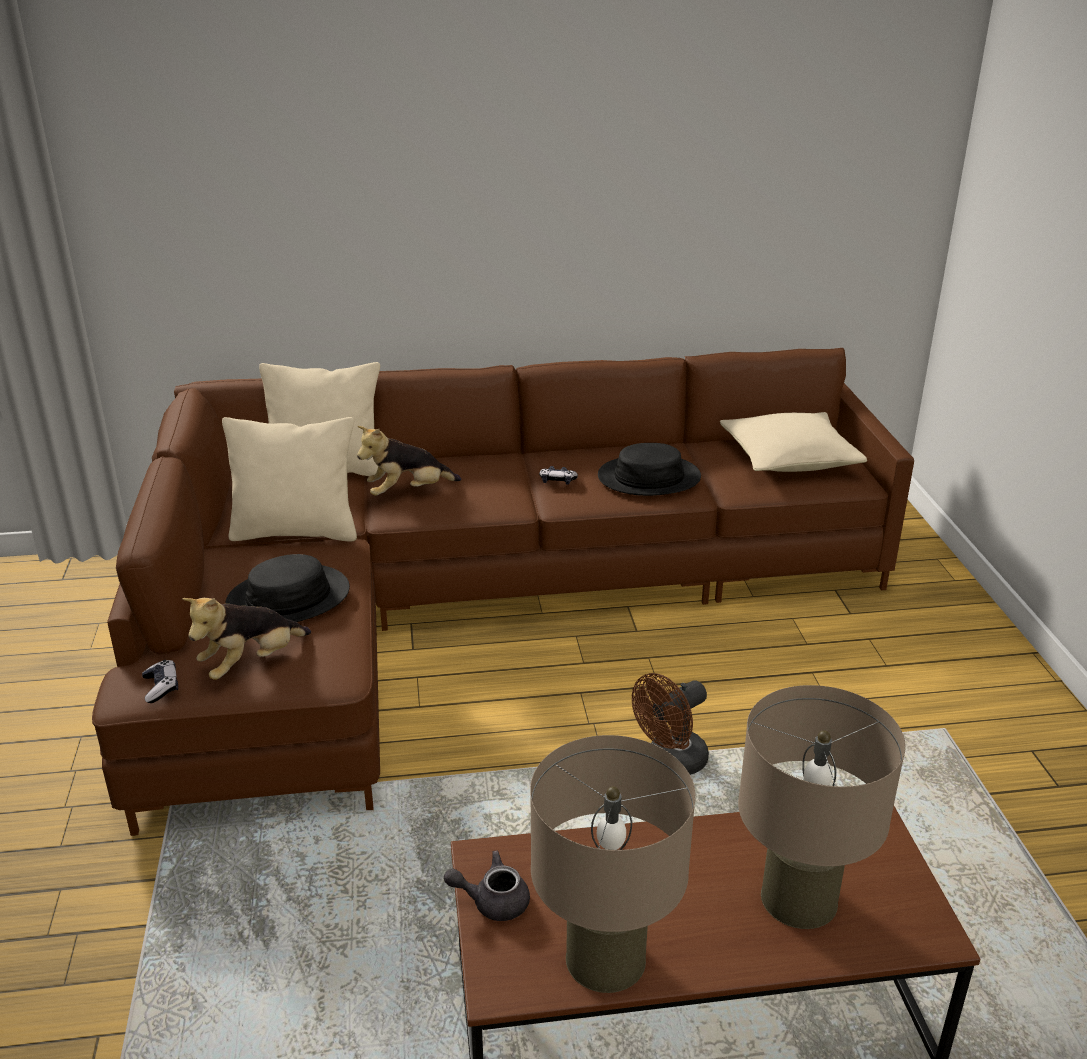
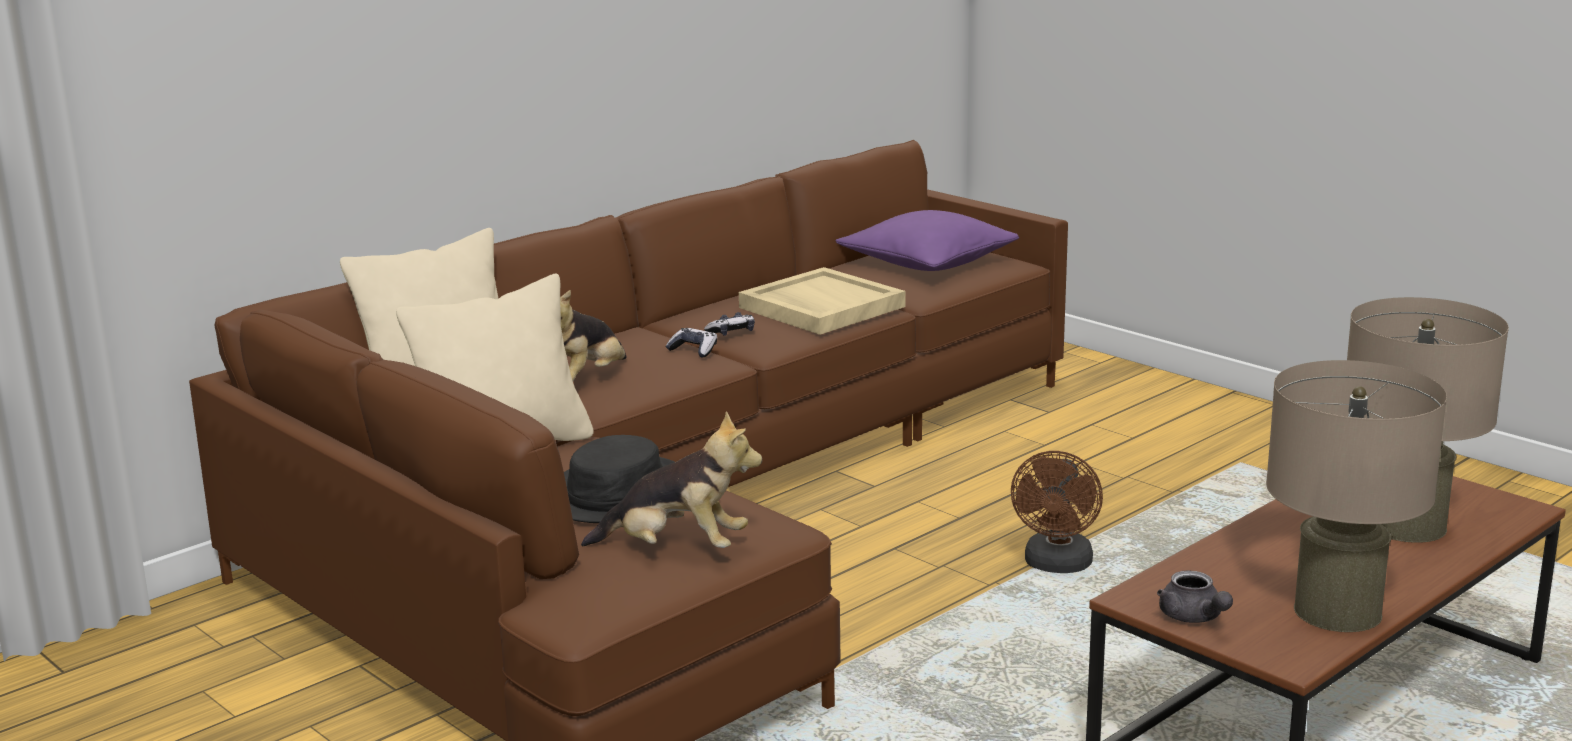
camera: 35 degrees left, 10 degrees down
(161, 687) = (612, 598): game controller -> game controller (693, 350)
(251, 663) = (677, 549): plush toy -> plush toy turned 90 degrees counterclockwise
(492, 901) = (1194, 618): grey teapot -> grey teapot turned 75 degrees counterclockwise
(649, 477) = (820, 307): black hat -> beige tray
(789, 459) = (927, 262): beige pillow -> purple pillow

